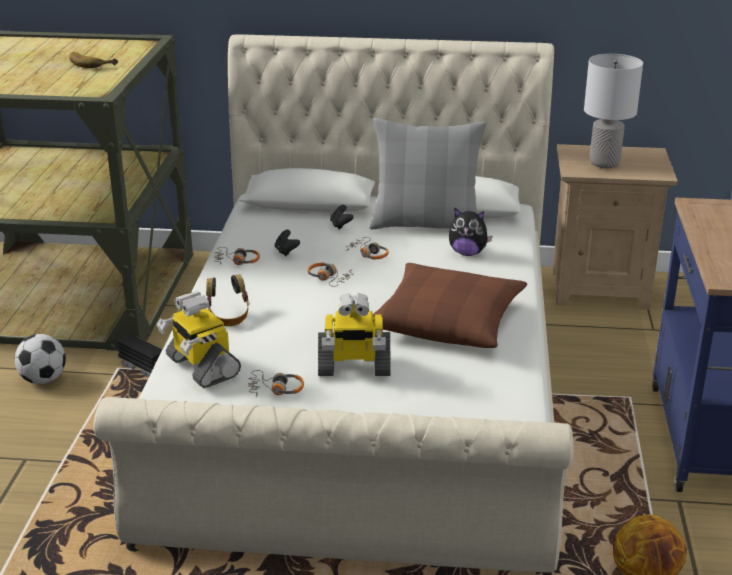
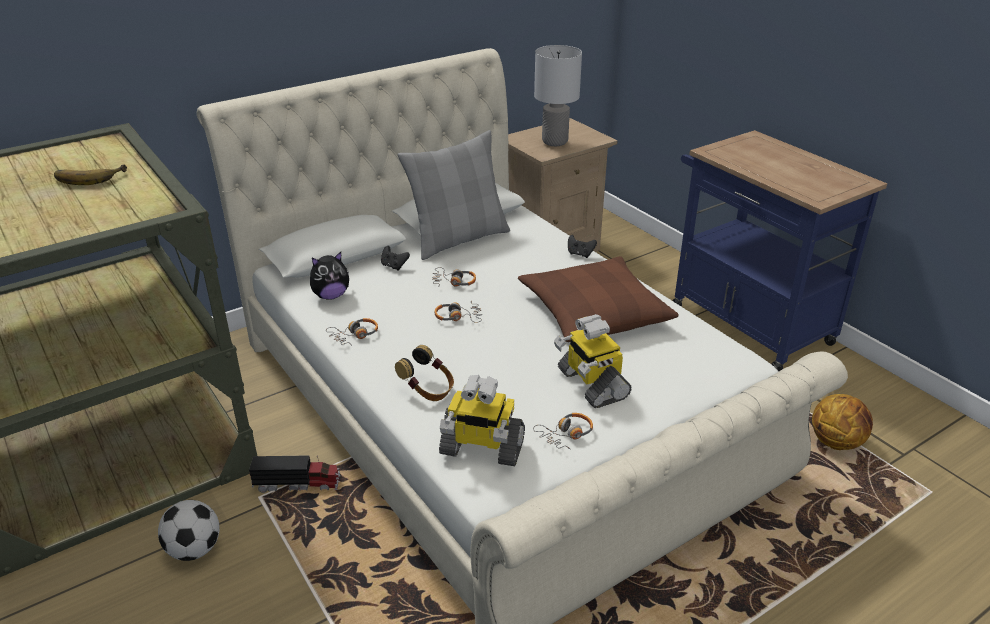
camera: 40 degrees left, 5 degrees up
(286, 251) = (384, 308): black game controller -> black game controller (580, 254)
(353, 367) = (591, 384): toy robot -> toy robot turned 105 degrees clockwise
(467, 253) = (525, 251): plush toy -> plush toy (331, 295)

